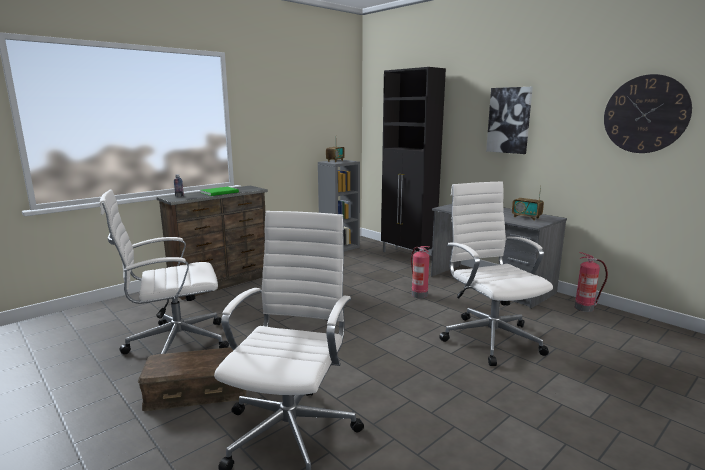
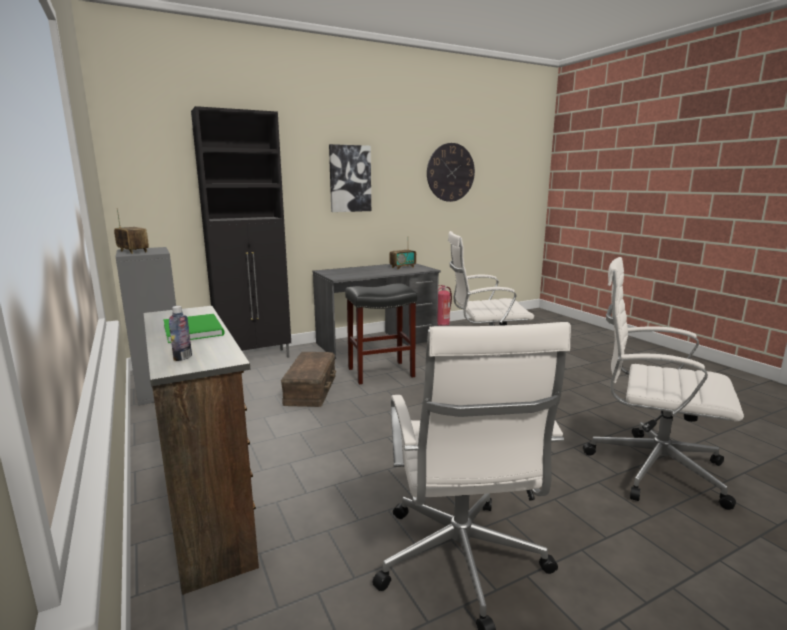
camera: 75 degrees left, 0 degrees up
(197, 390) = (595, 531): brown storage box -> brown storage box (310, 389)
(418, 295) = (380, 373): fire extinguisher -> black stool

